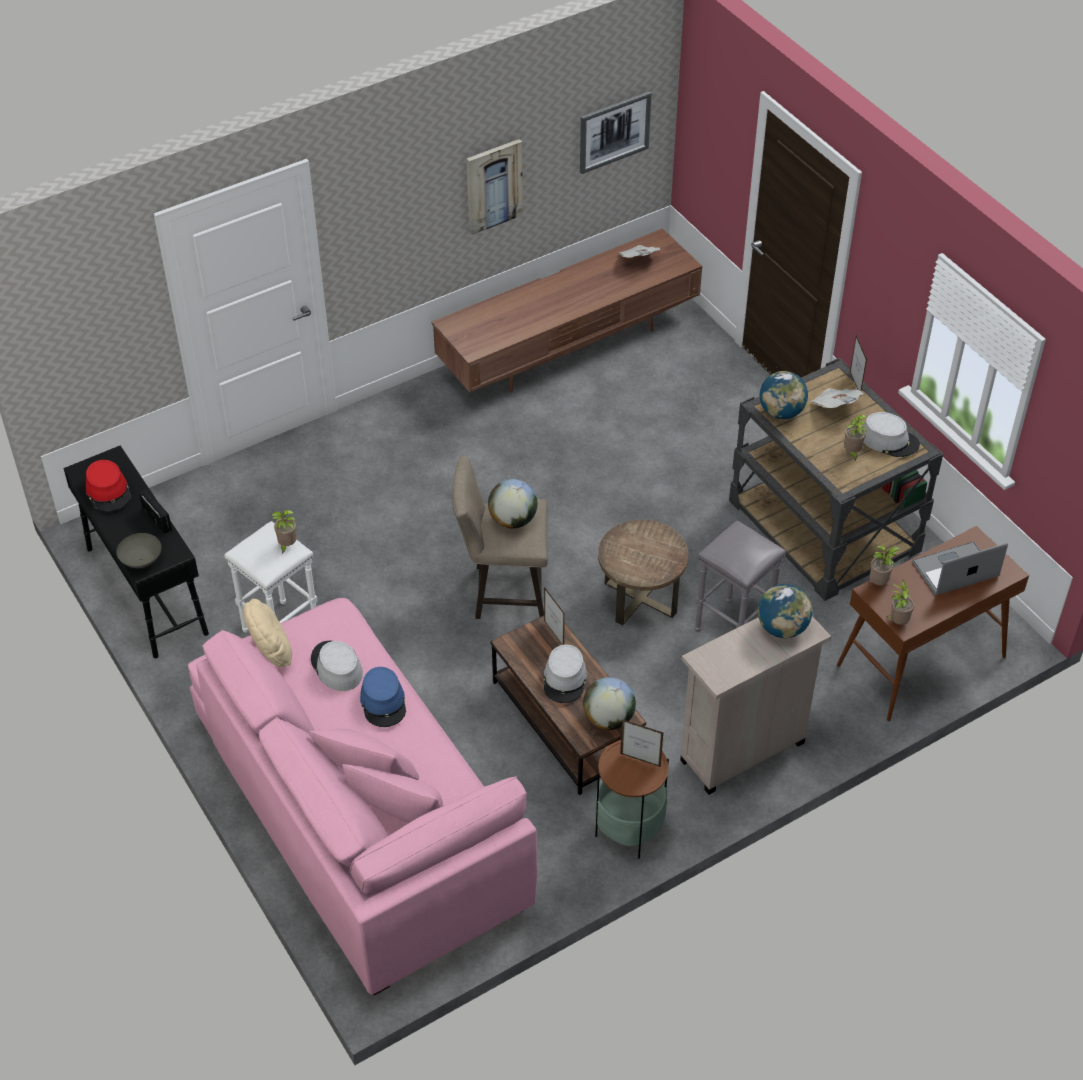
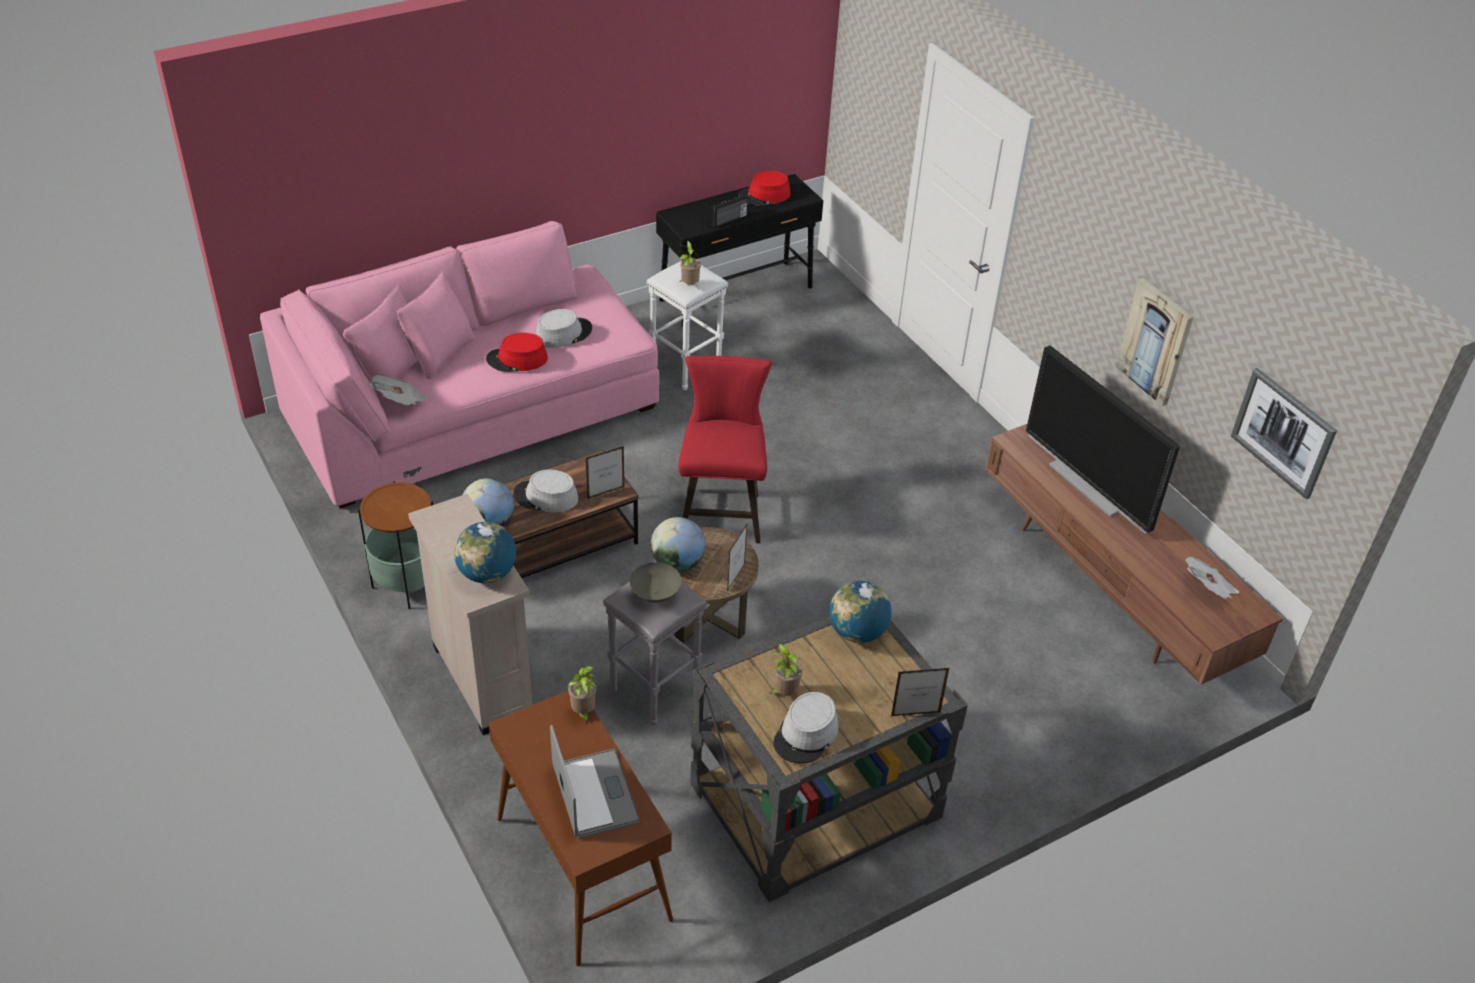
camera: 90 degrees right, 5 degrees down
(142, 560) = (681, 213): grey bowl -> grey bowl (656, 594)
(271, 653) = (589, 301): beige pillow -> none
(383, 702) = (517, 359): blue hat -> red hat
(503, 592) = (721, 511): beige stool -> red stool
(513, 520) = (726, 437): globe -> globe (677, 563)
(527, 311) = (1089, 485): none -> television
(640, 760) = (401, 511): picture frame -> picture frame (735, 578)
(835, 406) = (871, 688): newspaper -> newspaper (400, 401)
(897, 621) = (519, 721): potted plant -> none

